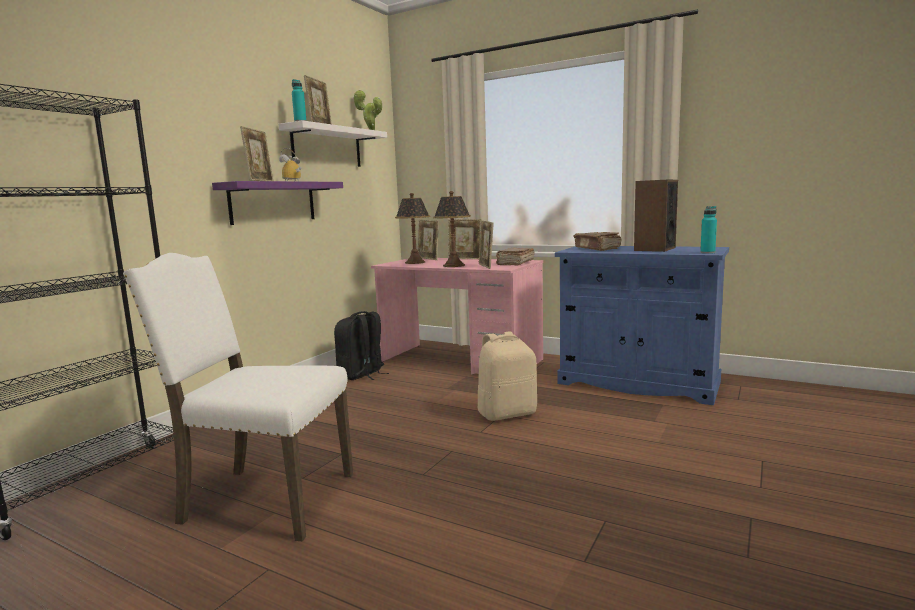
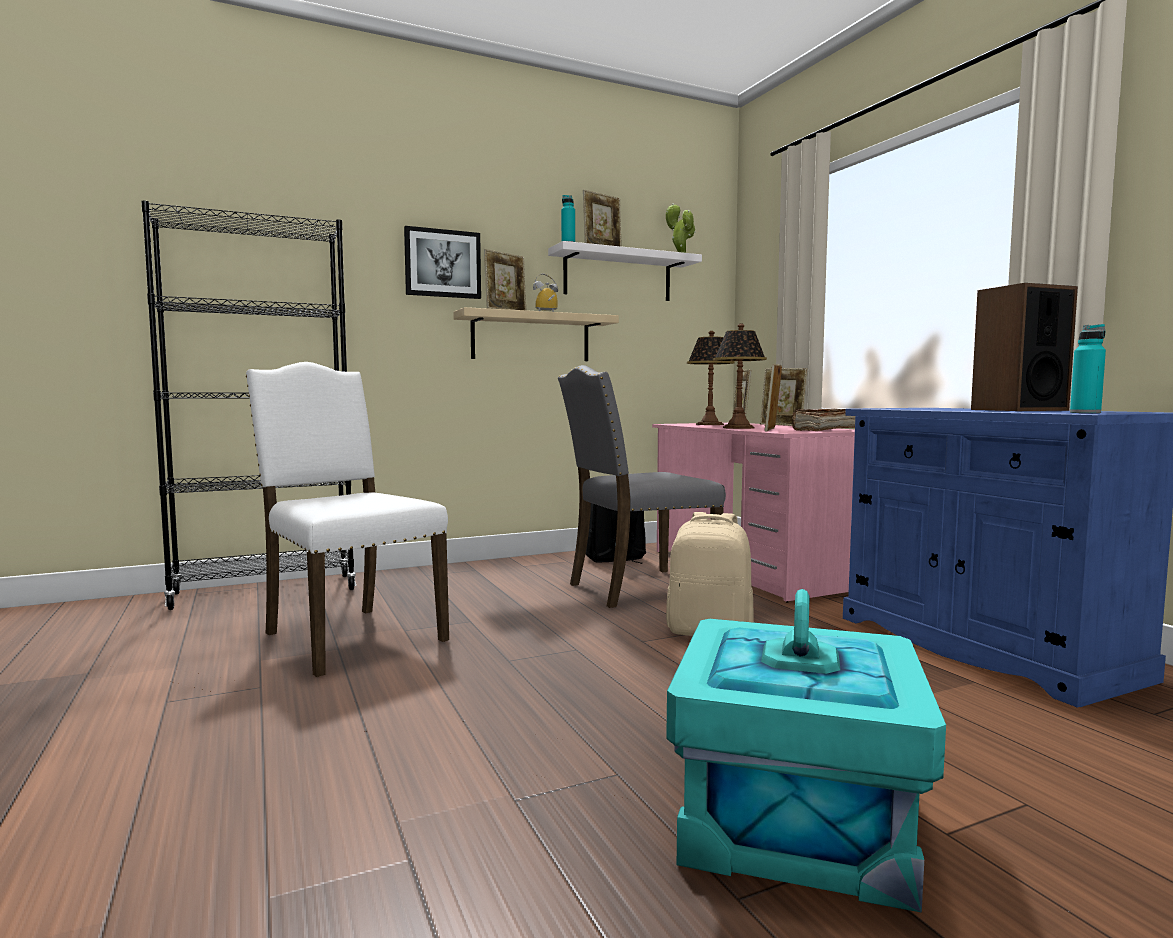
camera: 35 degrees right, 5 degrees down
(198, 138) = (442, 263): none -> picture
(273, 202) = (531, 337): purple shelf -> beige shelf
(415, 394) = (638, 589): none -> grey chair
(597, 249) = (928, 408): brown book -> none
(710, 508) = (797, 822): none -> turquoise storage box

